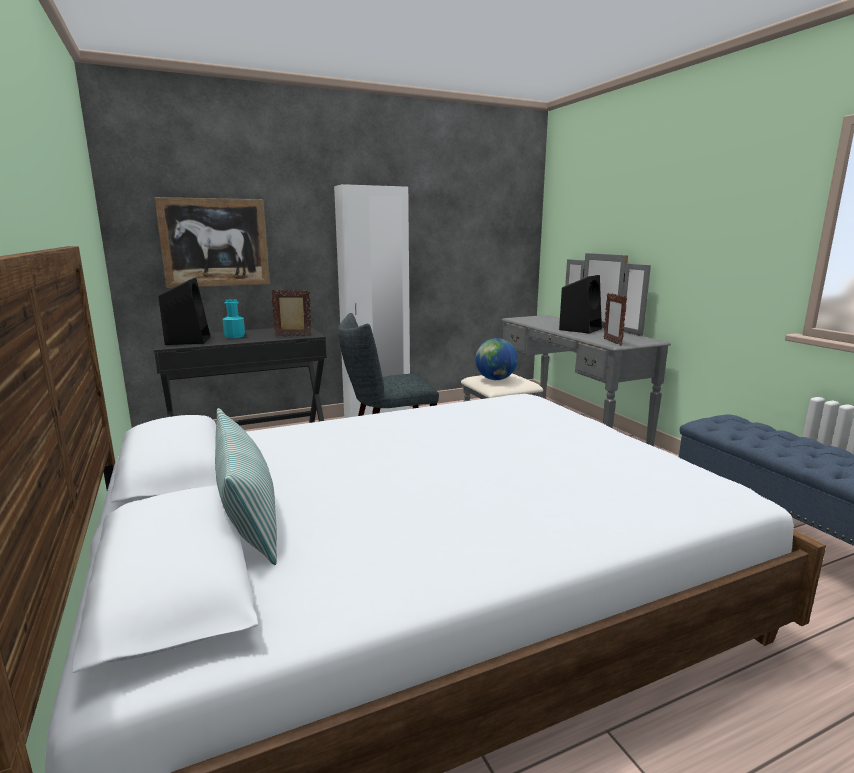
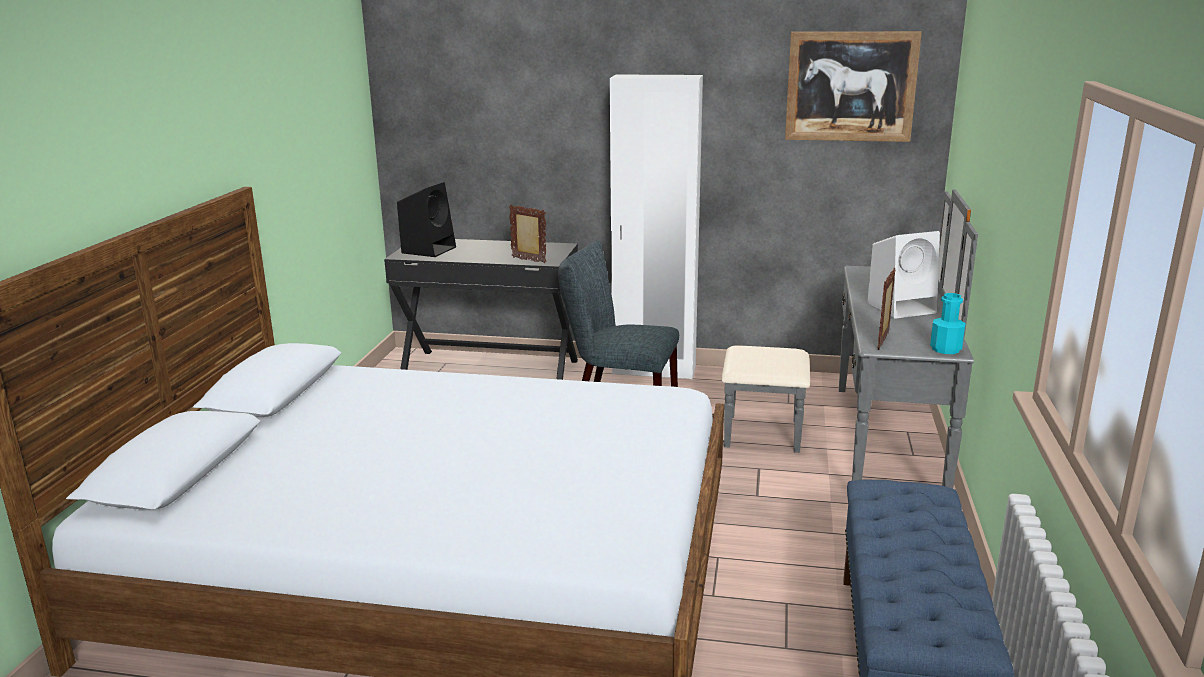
camera: 35 degrees right, 5 degrees up
(215, 243) = (479, 140): picture -> picture (850, 86)
(234, 336) = (477, 250): turquoise bottle -> turquoise bottle (945, 349)
(248, 516) = (262, 444): pillow -> none
(495, 379) = (754, 357): globe -> none
(580, 329) = (902, 308): black speaker -> white speaker

